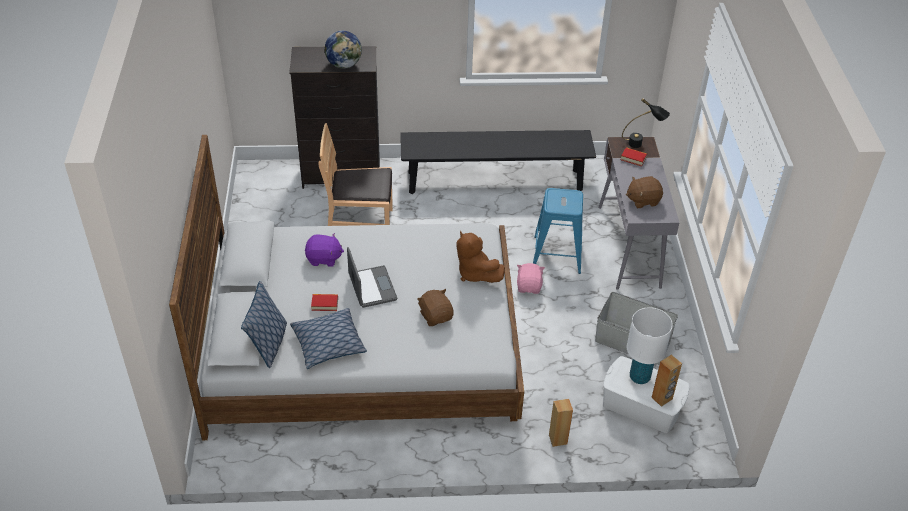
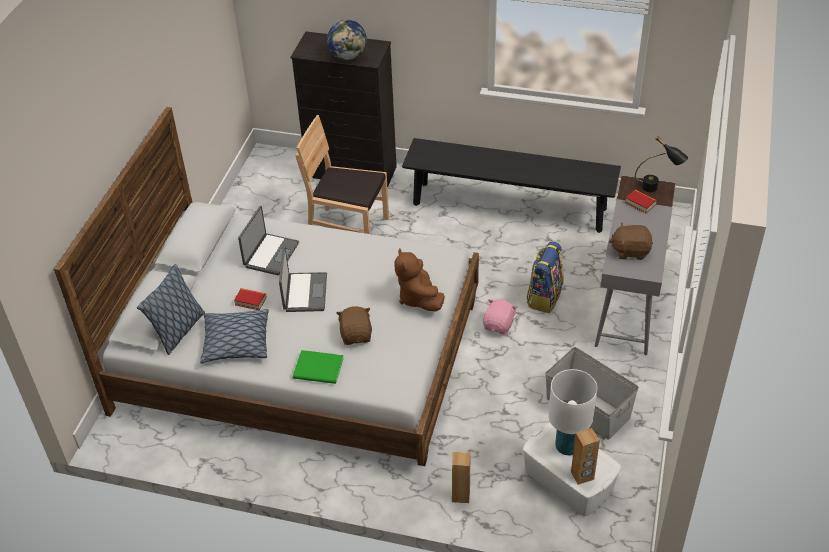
camera: 20 degrees right, 0 degrees up
(324, 259) = (270, 254): purple plush toy -> laptop
(416, 353) = (319, 369): none -> green book
(557, 255) = (544, 297): blue stool -> backpack

